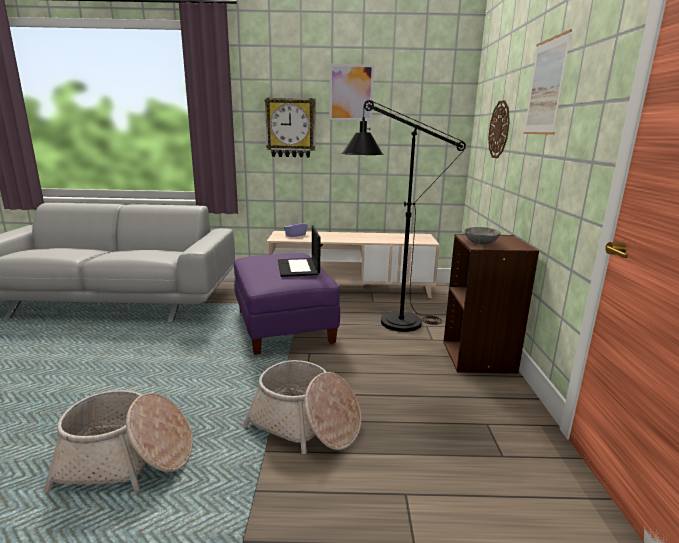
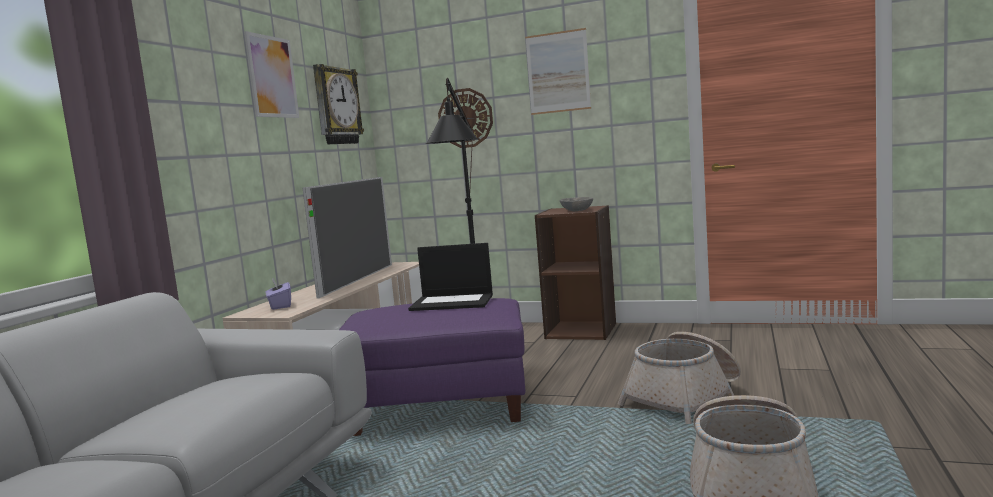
camera: 70 degrees left, 10 degrees down
(291, 128) = (212, 130): wall clock -> wall clock (336, 106)
(368, 238) = (359, 279): none -> television

